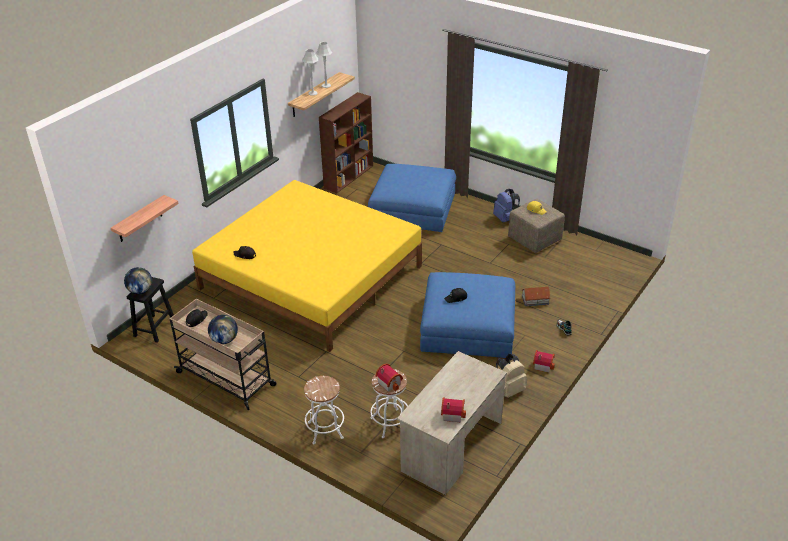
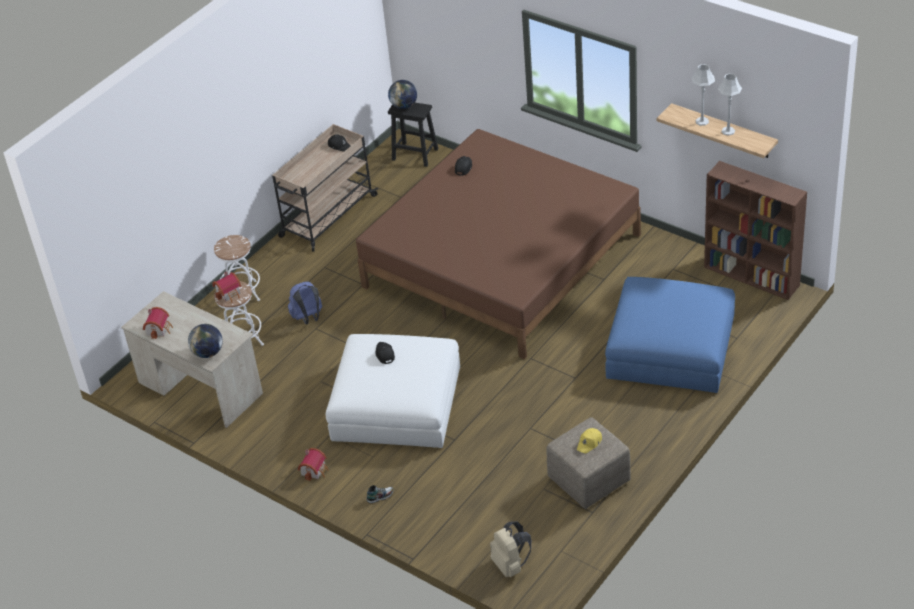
camera: 95 degrees right, 5 degrees up
(139, 219) = (445, 52): shelf -> none
(224, 340) = (304, 169): globe -> globe (208, 353)
(312, 277) = (502, 261): yellow bed -> brown bed
(468, 325) = (396, 403): blue ottoman -> white ottoman
(505, 218) = (644, 449): blue backpack -> blue backpack (308, 318)
(509, 390) = (277, 437): beige backpack -> beige backpack (511, 565)
(535, 300) = (443, 472): toy house -> none

